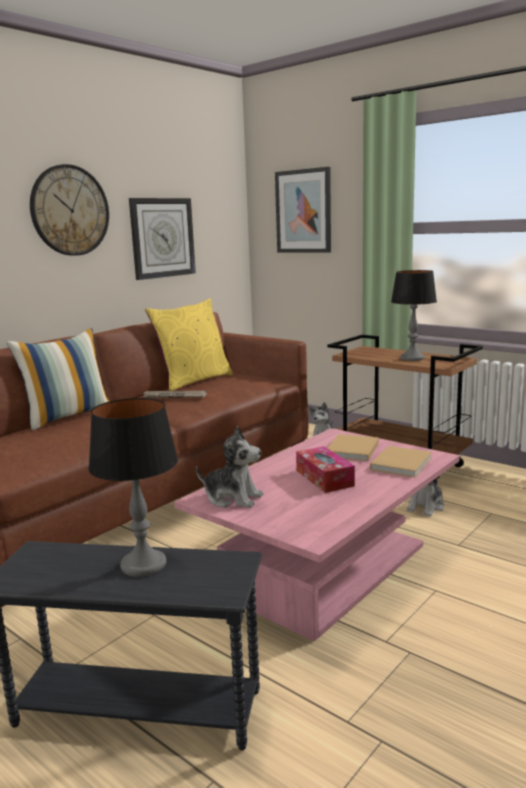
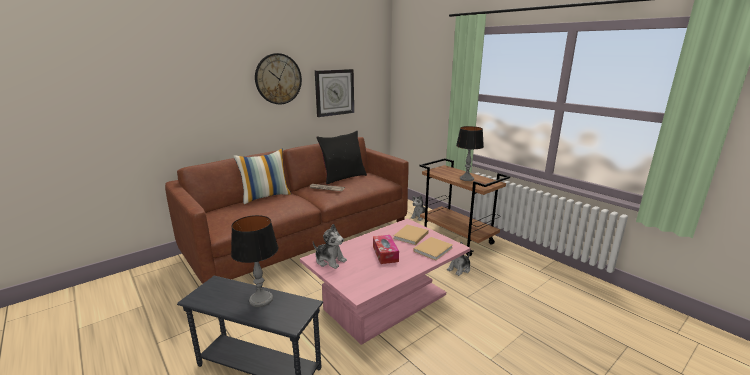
camera: 10 degrees right, 5 degrees up
(193, 381) = (343, 177): yellow pillow -> black pillow
(303, 211) = (420, 79): picture -> none

